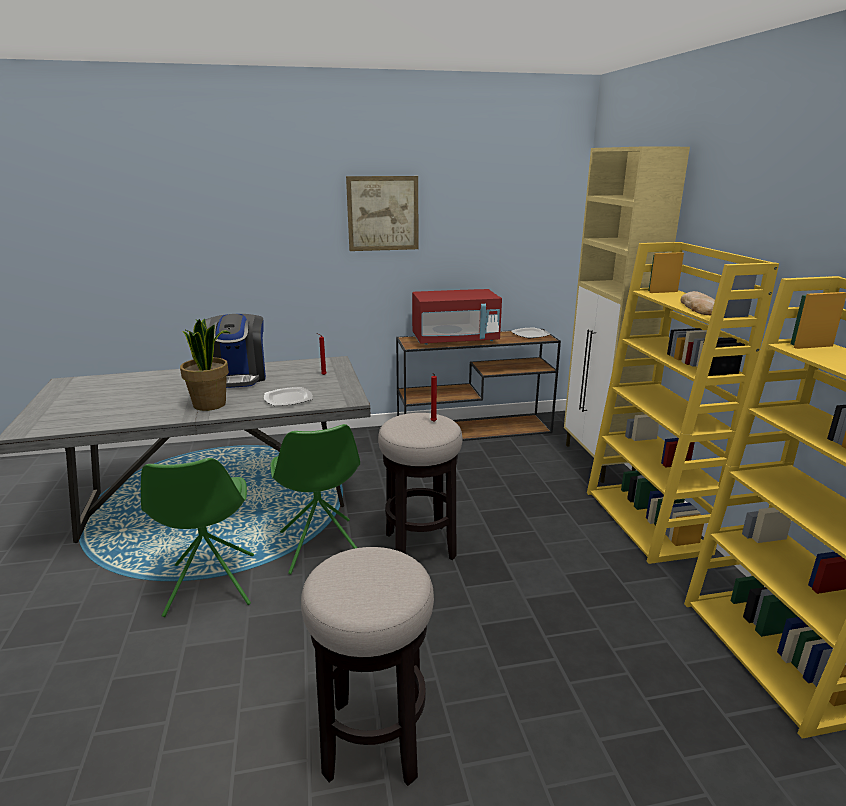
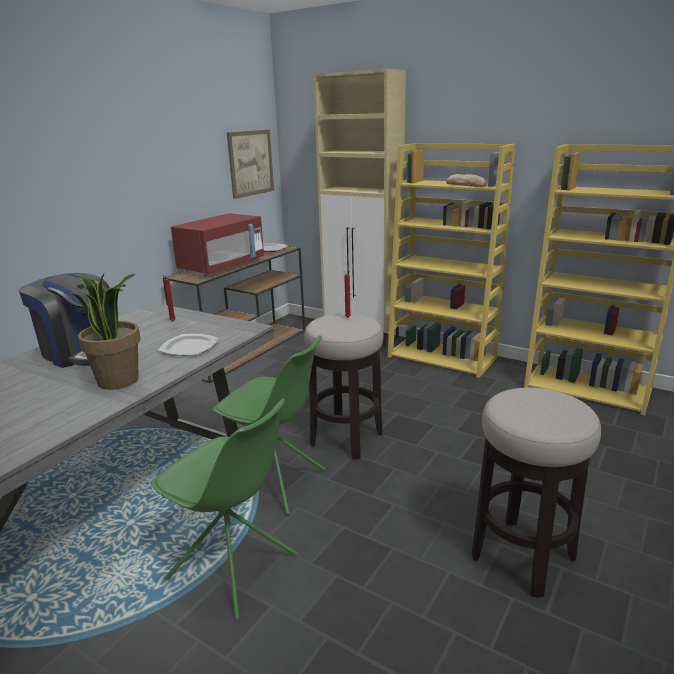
camera: 45 degrees left, 0 degrees up
(383, 213) = (128, 146): picture -> picture (251, 163)

